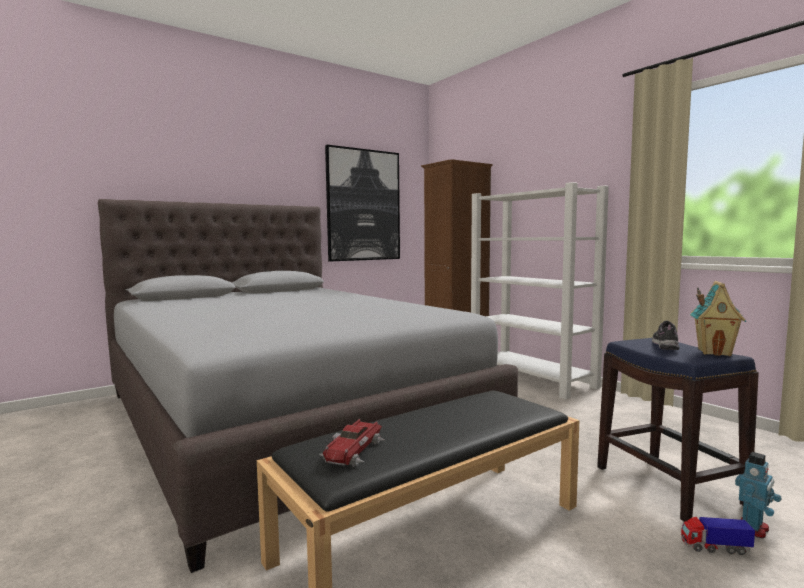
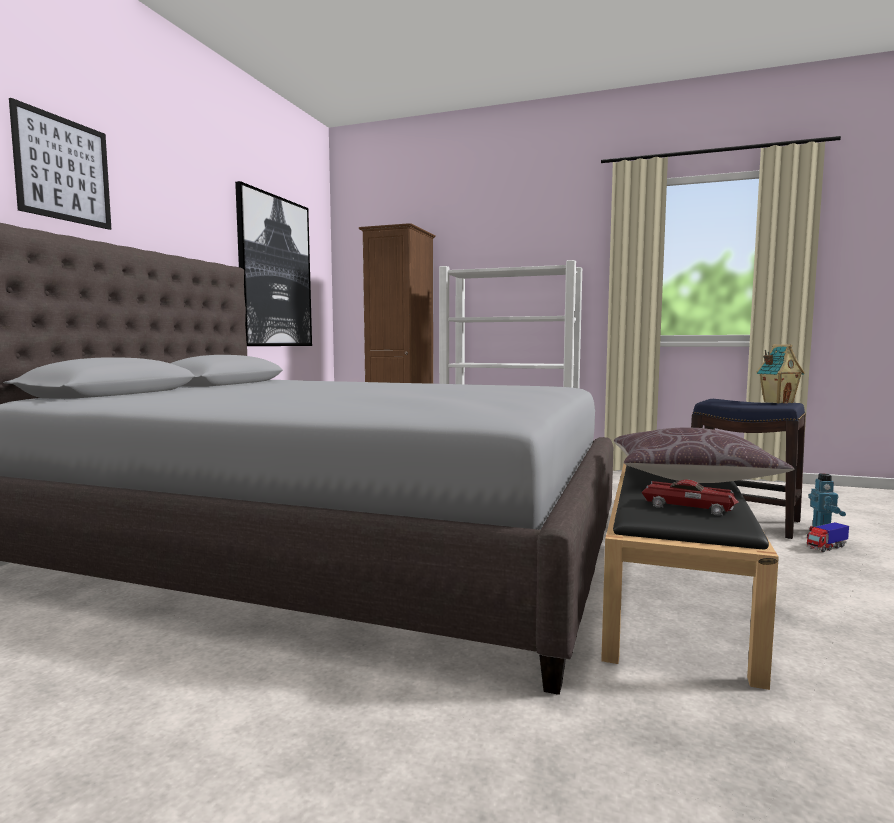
camera: 35 degrees left, 0 degrees up
(185, 161) = (63, 169): none -> picture
(353, 451) = (689, 506): toy car -> toy car turned 45 degrees counterclockwise
(458, 423) = (690, 477): none -> brown pillow
(665, 345) = (739, 401): shoe -> none

